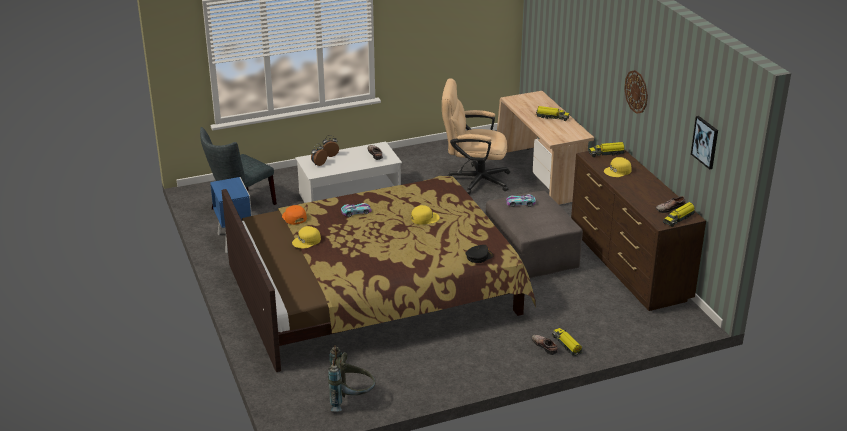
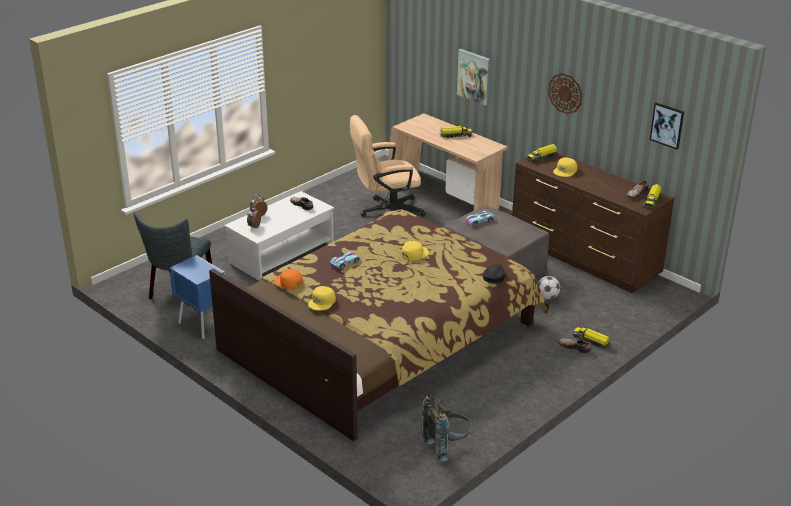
camera: 25 degrees left, 0 degrees up
(559, 293) = (547, 297): none -> football
(577, 61) = (474, 76): none -> picture

